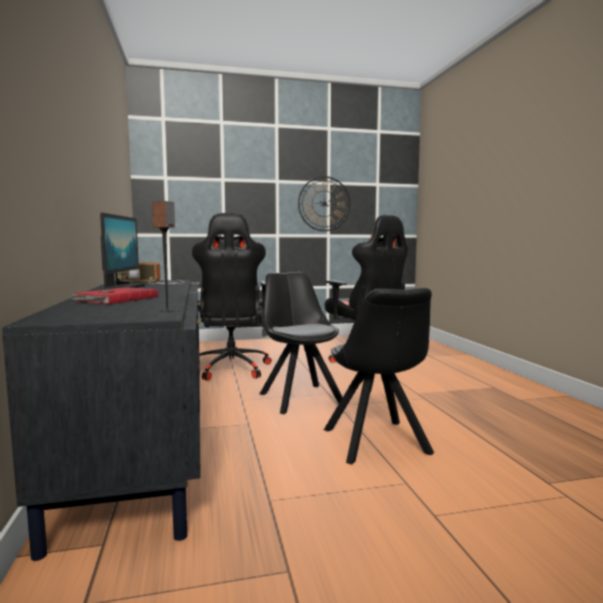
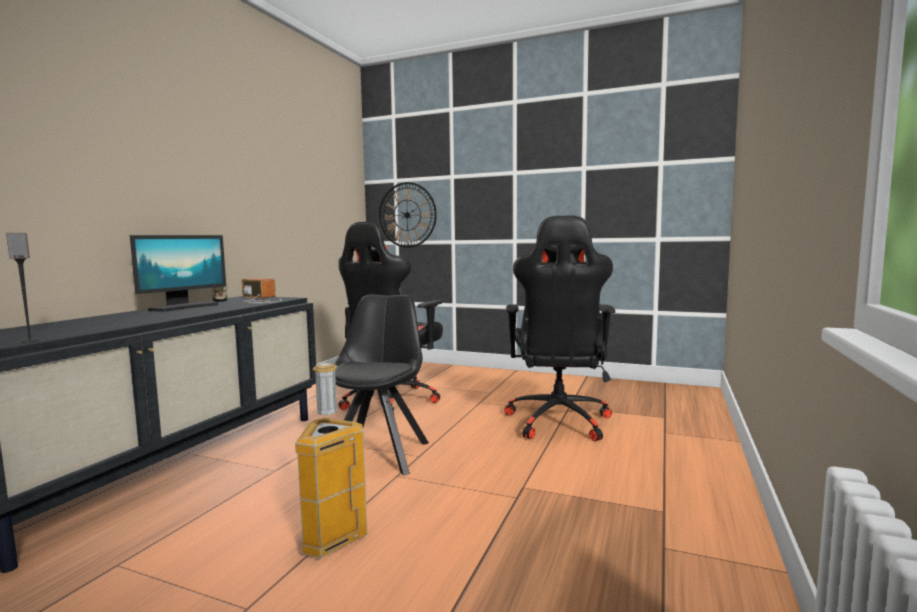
camera: 35 degrees right, 0 degrees up
(116, 299) = (101, 321): red book -> none
(324, 203) = (576, 197): wall clock -> wall clock (407, 215)
(376, 442) = (331, 540): black chair -> trash can

